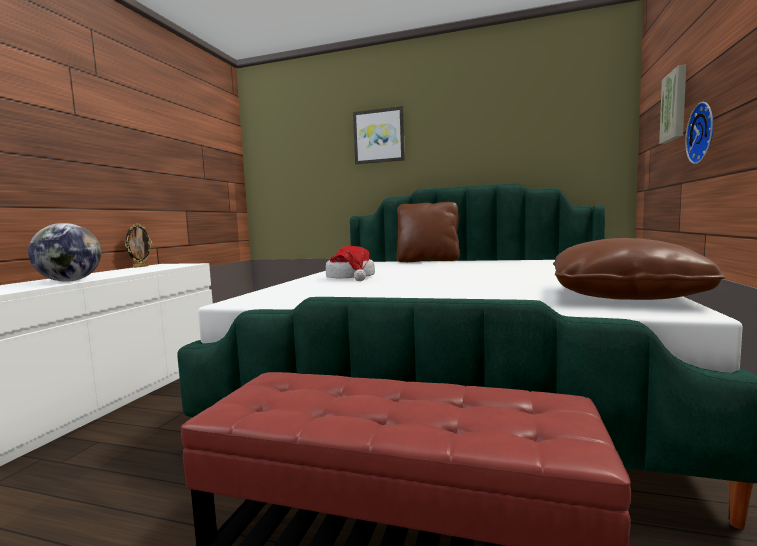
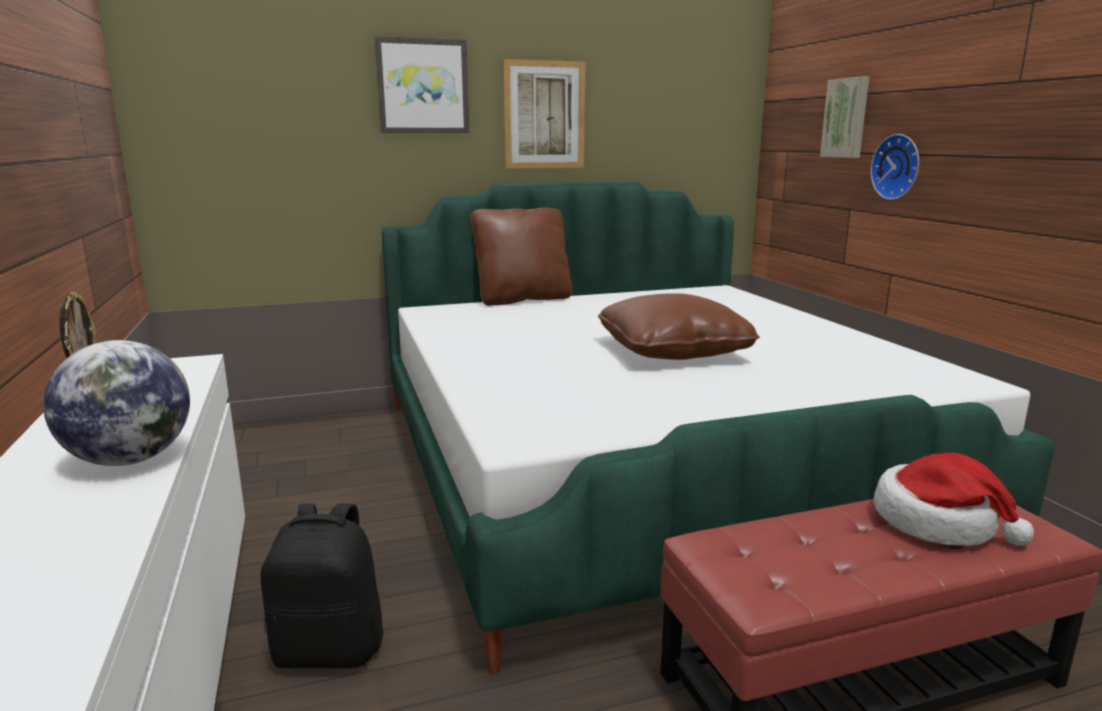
camera: 35 degrees left, 10 degrees up
(162, 414) = (330, 649): none -> black backpack
(351, 277) = (520, 356): hat -> hat (938, 522)
(453, 145) = (544, 115): none -> picture
(623, 296) = (896, 363): brown pillow -> brown pillow (673, 351)

